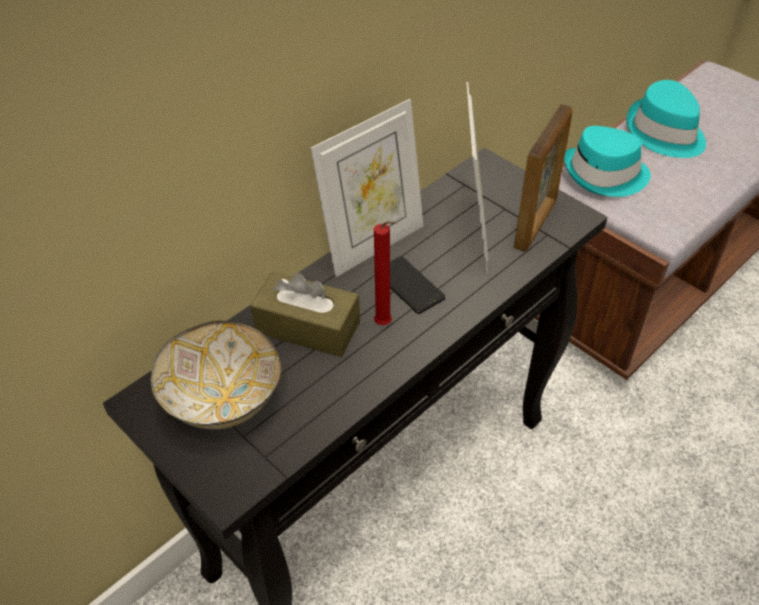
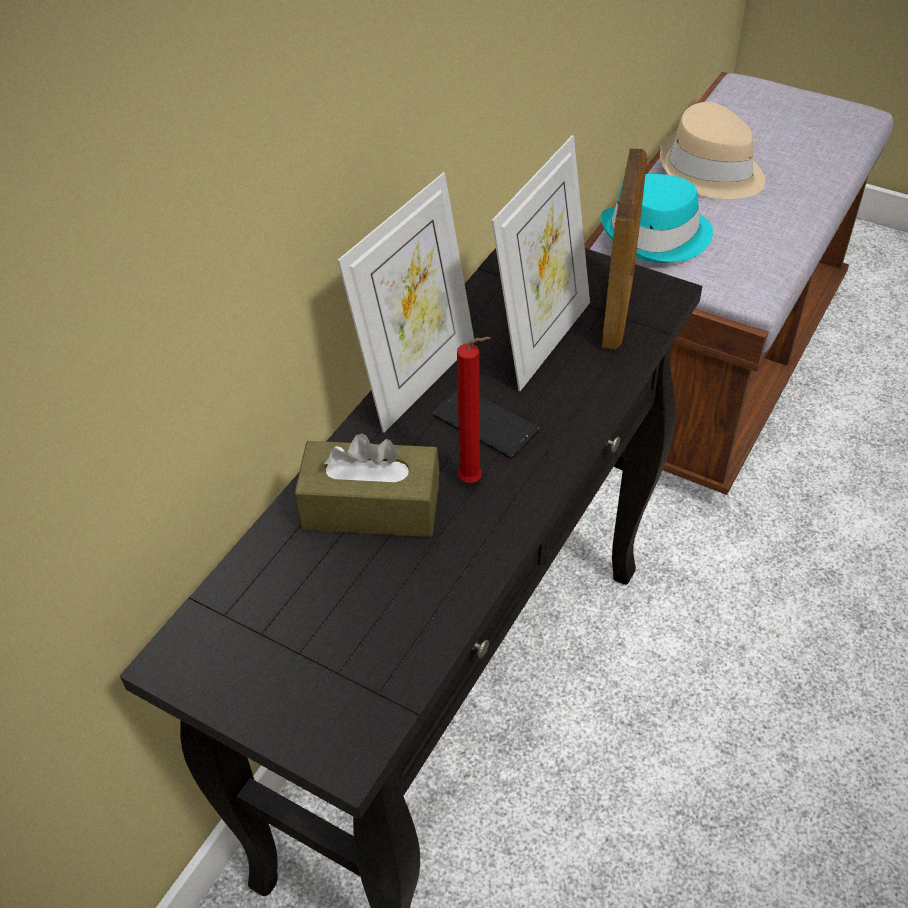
camera: 15 degrees left, 0 degrees up
(224, 402) = (294, 633): bowl -> none
(472, 234) = (541, 340): picture frame -> picture frame turned 45 degrees clockwise
(664, 133) = (710, 170): turquoise hat -> beige hat

